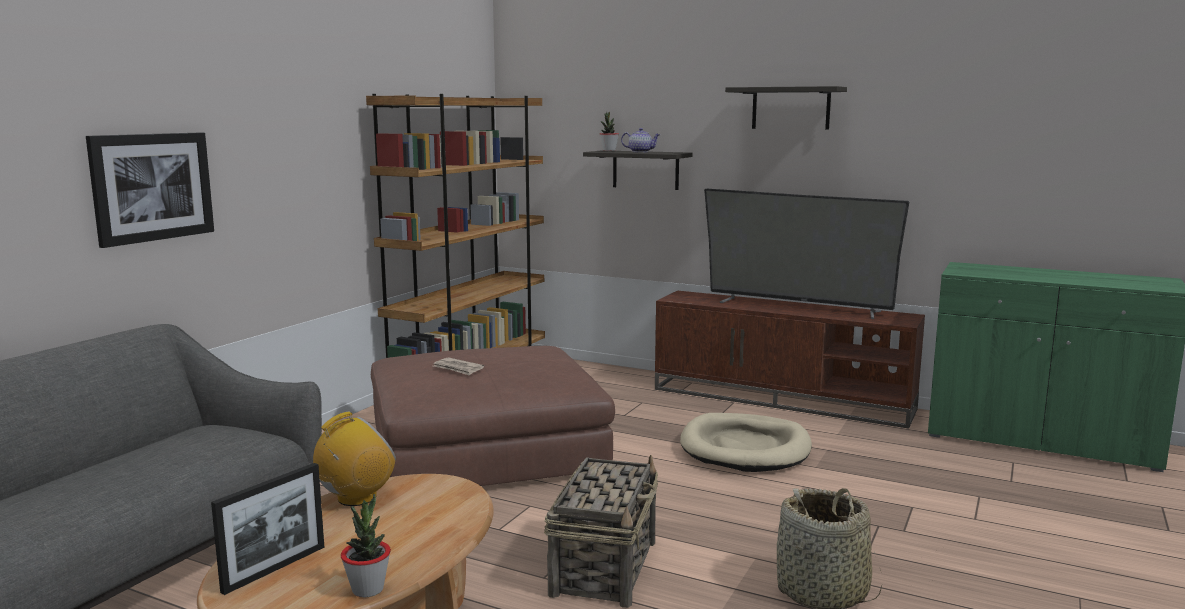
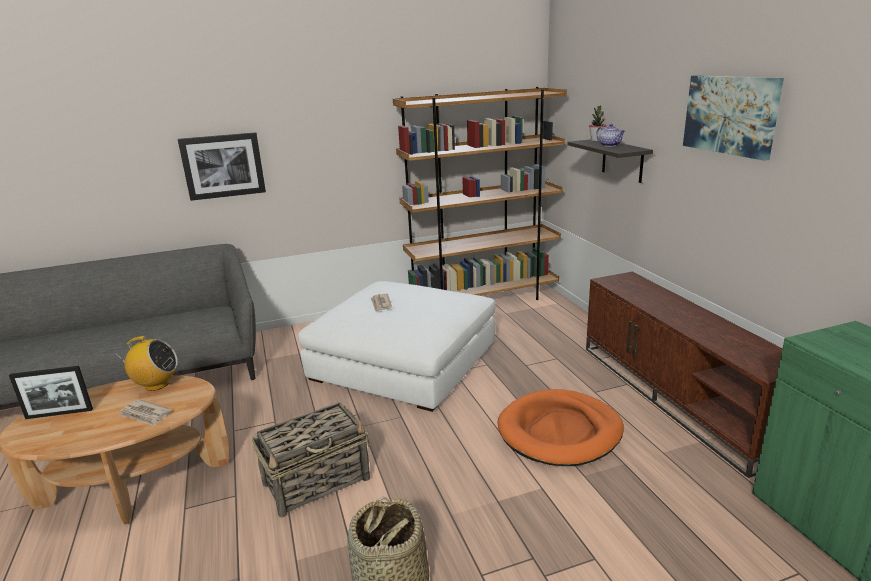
camera: 45 degrees right, 10 degrees up
(368, 589) = (52, 446): potted plant -> none
(425, 520) = (145, 414): none -> newspaper
(486, 449) = (404, 360): brown ottoman -> white ottoman
(745, 448) = (560, 431): beige dog bed -> orange dog bed
(790, 108) = (730, 115): shelf -> picture
(797, 307) = (698, 318): television -> none

